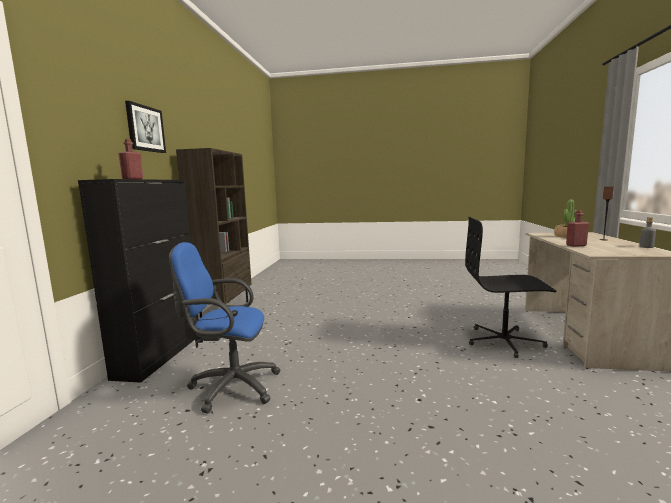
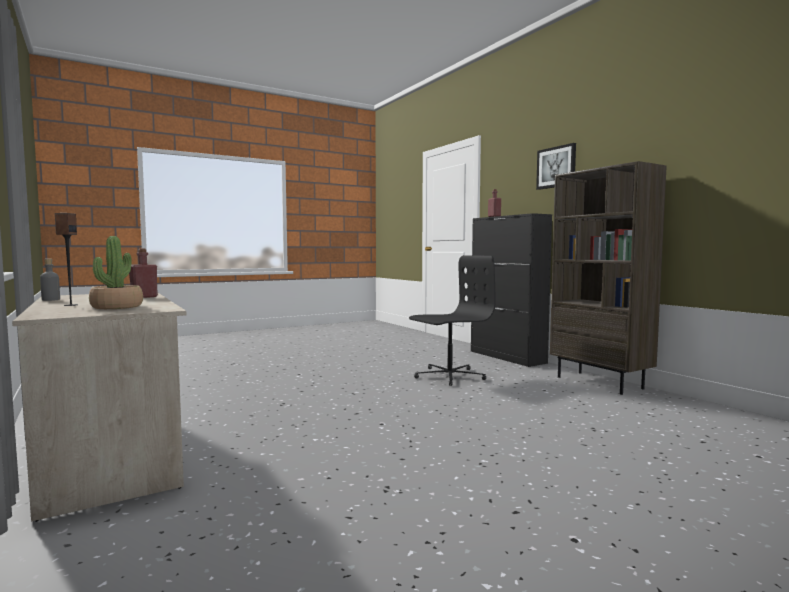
camera: 140 degrees right, 5 degrees down
(230, 387) = (419, 358): blue office chair -> none
(504, 341) = (235, 421): black office chair -> black office chair (449, 376)

